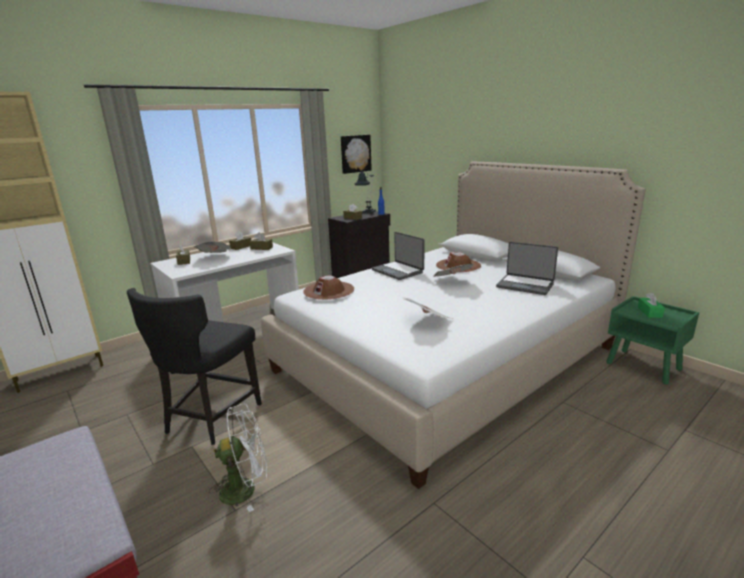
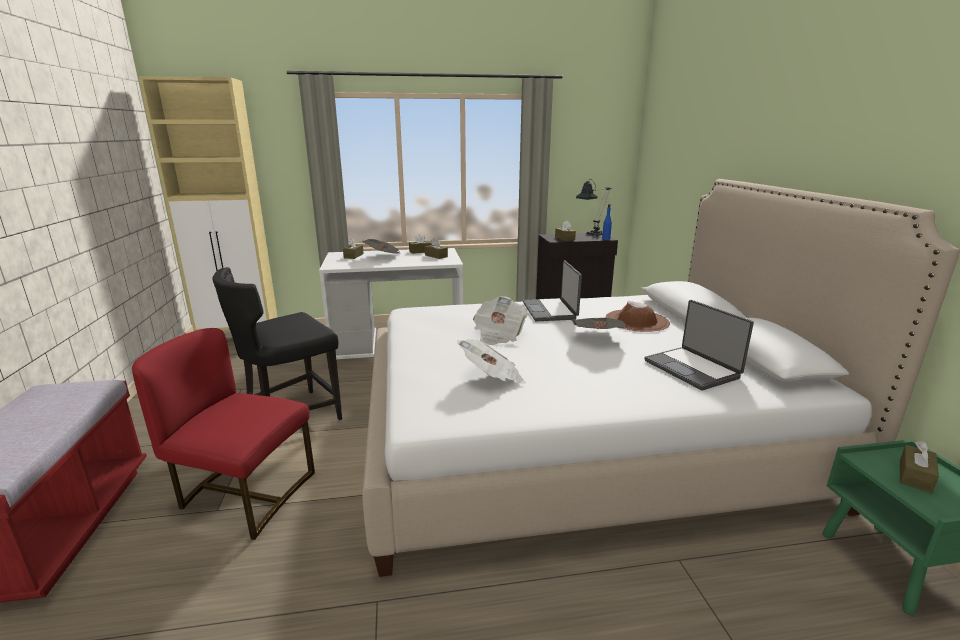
camera: 30 degrees right, 0 degrees up
(246, 488) = (244, 494): white fan -> red chair
(329, 290) = (442, 314): brown hat -> none
(355, 153) = (596, 159): picture -> none
(389, 295) = (498, 335): none -> newspaper
(649, 312) = (915, 476): green tissue box -> brown tissue box

